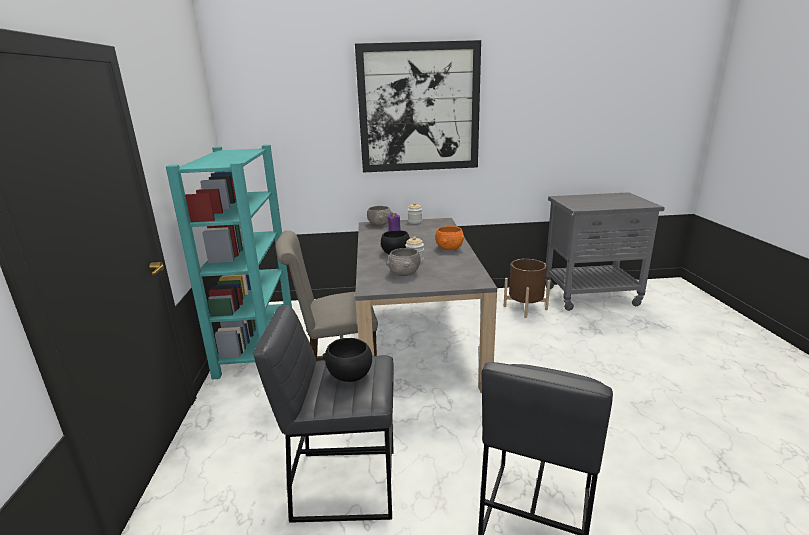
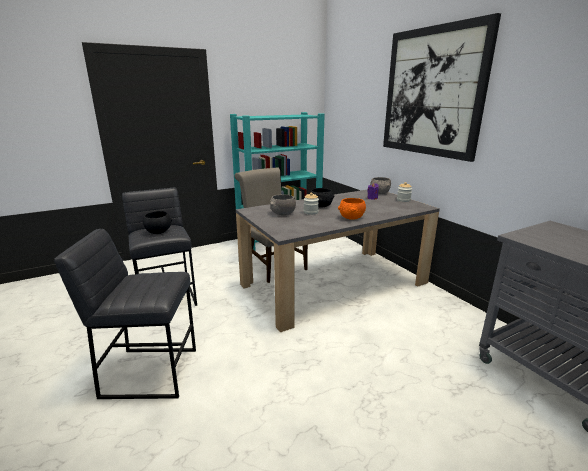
camera: 65 degrees right, 0 degrees up
(525, 308) = (449, 329): brown planter -> none

